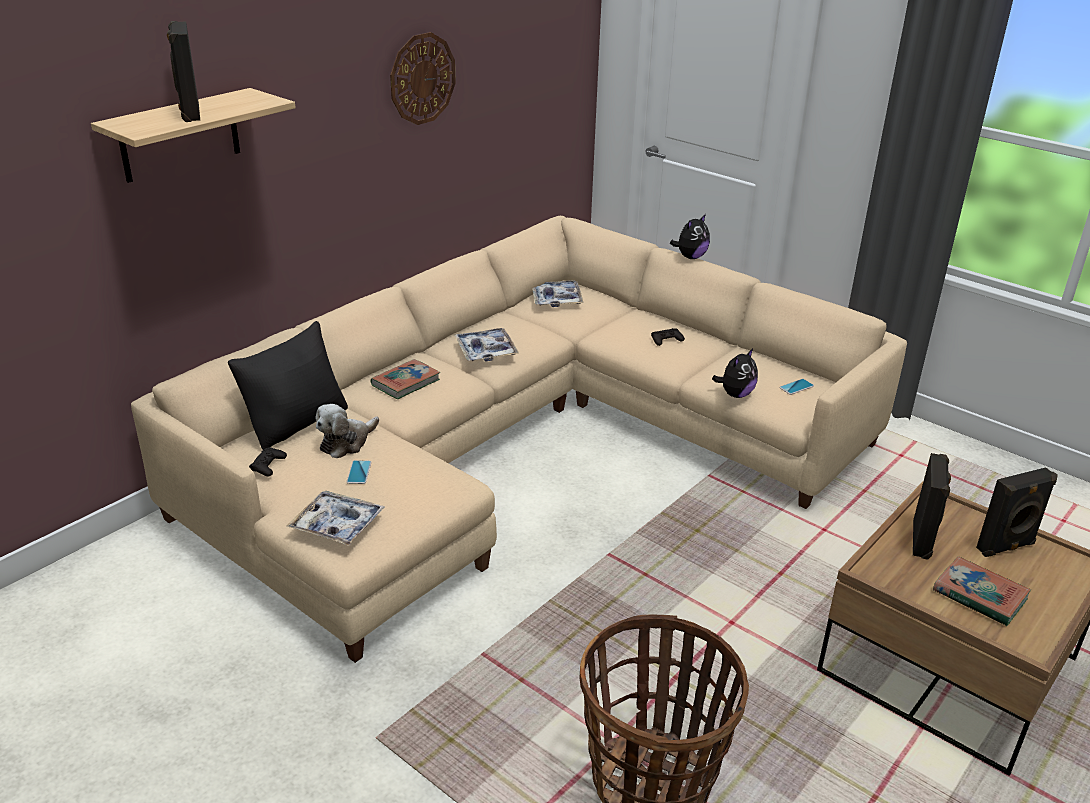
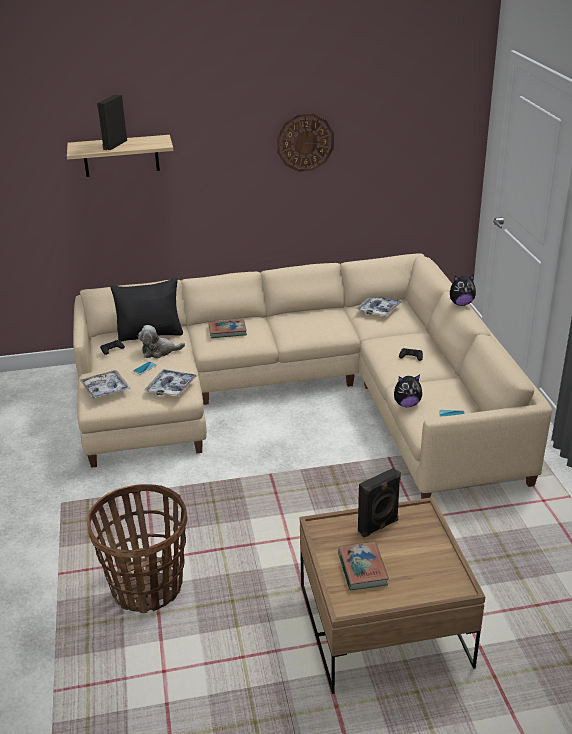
camera: 40 degrees right, 0 degrees up
(486, 351) = (293, 327): tray -> tray (171, 387)
(1006, 547) = (425, 555): black speaker -> none

